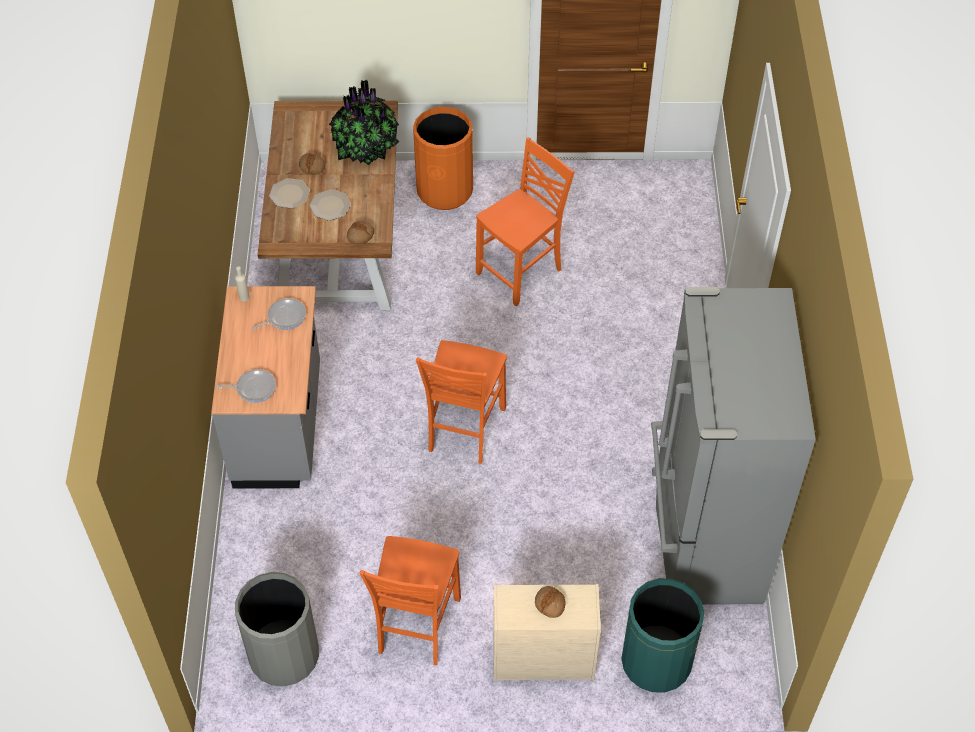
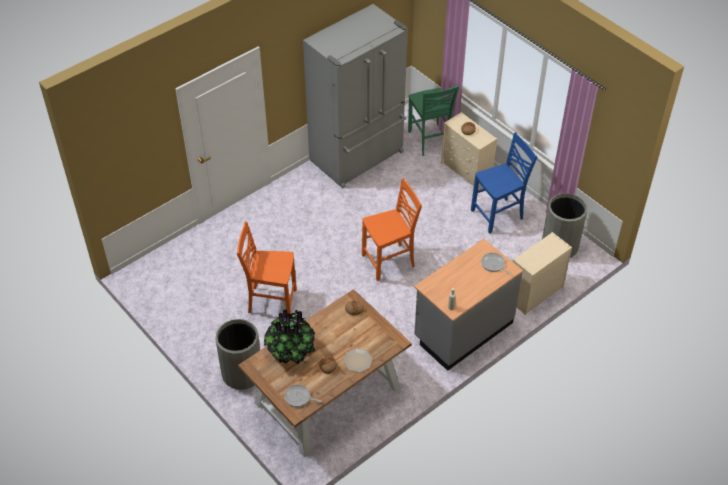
camera: 130 degrees left, 5 degrees down
(246, 551) = (534, 293): none -> beige dresser
(284, 317) = (444, 283): frying pan -> frying pan (298, 397)
(330, 206) = (347, 336): plate -> none
(416, 626) = (498, 215): orange chair -> blue chair
(445, 190) = (242, 373): orange trash can -> grey trash can
(656, 661) = (429, 141): green trash can -> green chair

